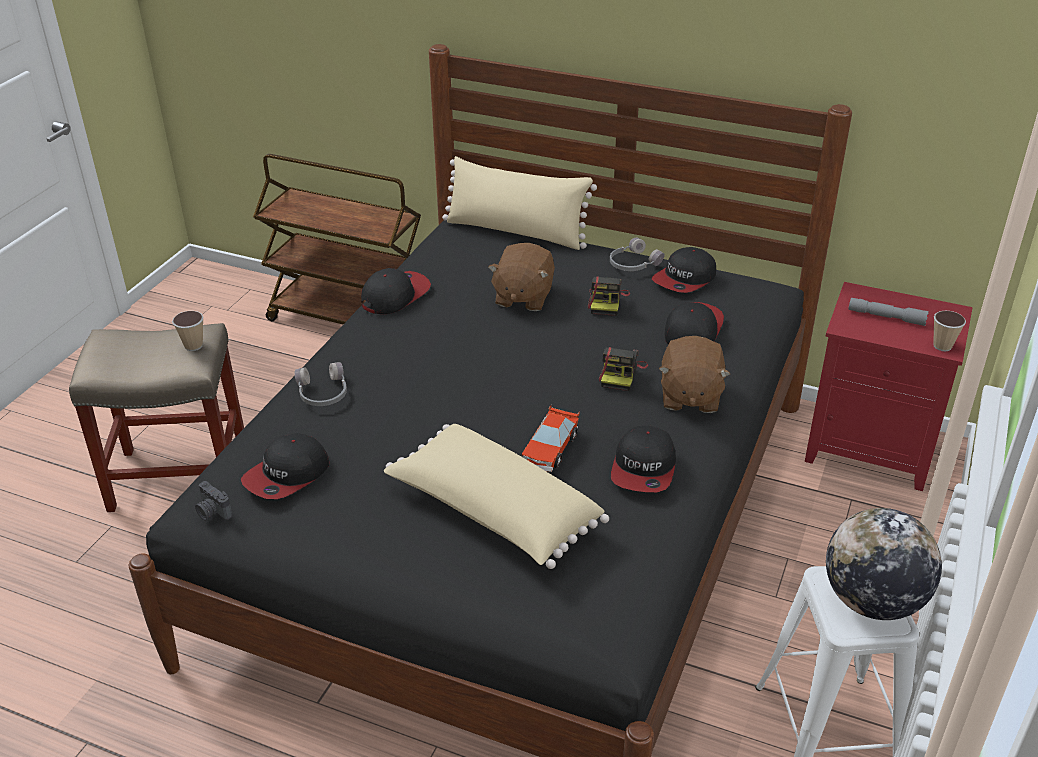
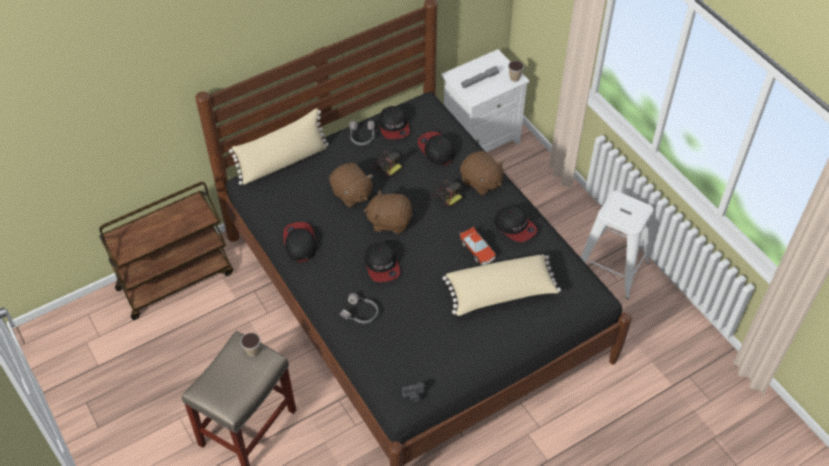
camera: 55 degrees left, 15 degrees up
(287, 475) = (413, 355): cap -> cap (382, 265)
(512, 346) = (389, 221): none -> brown plush toy
(872, 448) = (481, 139): red nightstand -> white nightstand
(872, 601) = (628, 207): globe -> none

